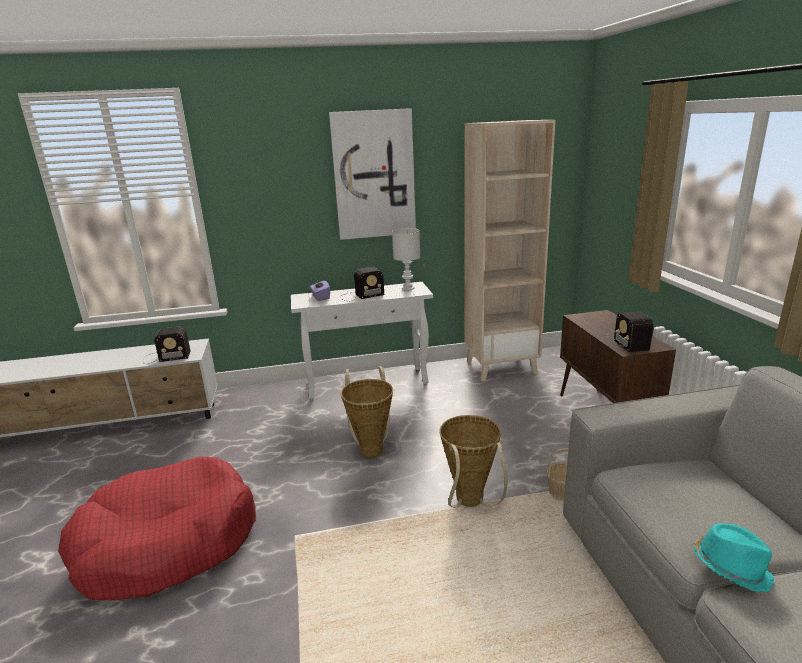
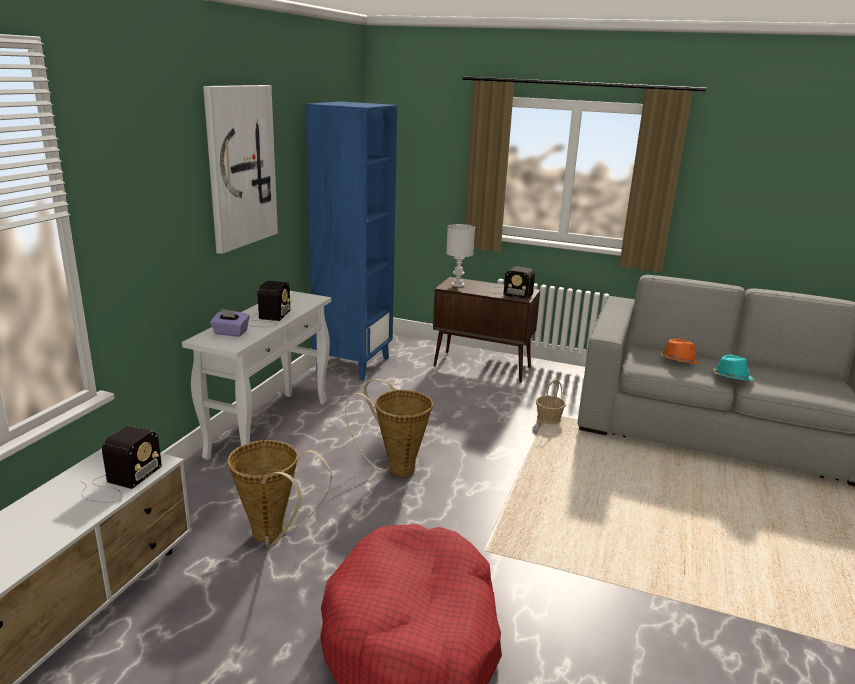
camera: 60 degrees left, 0 degrees up
(407, 288) = (292, 299): white table lamp -> white table lamp (457, 285)
(470, 503) = (525, 456): basket -> basket (273, 537)
(501, 367) = (353, 364): beige bookcase -> blue bookcase
(700, 502) = (678, 361): none -> orange hat

